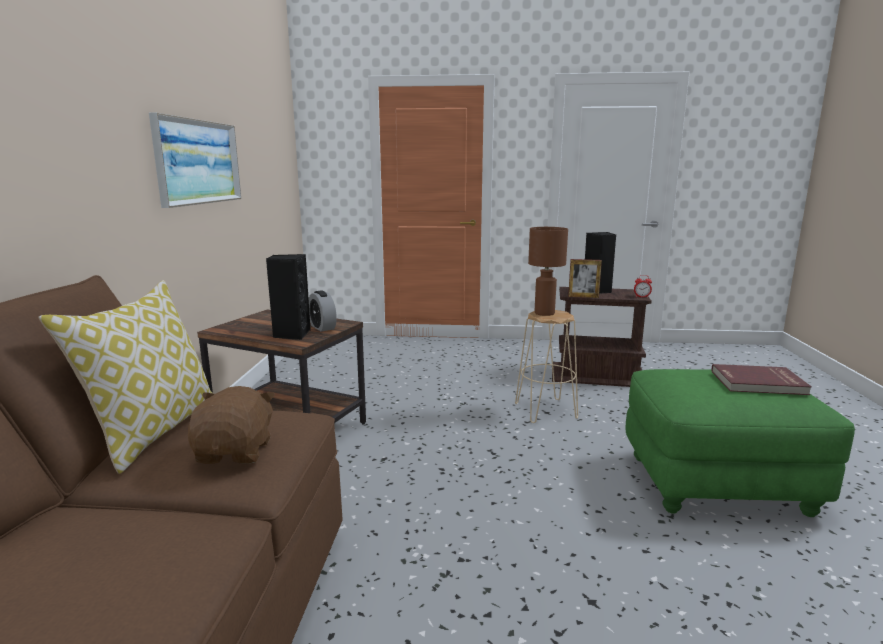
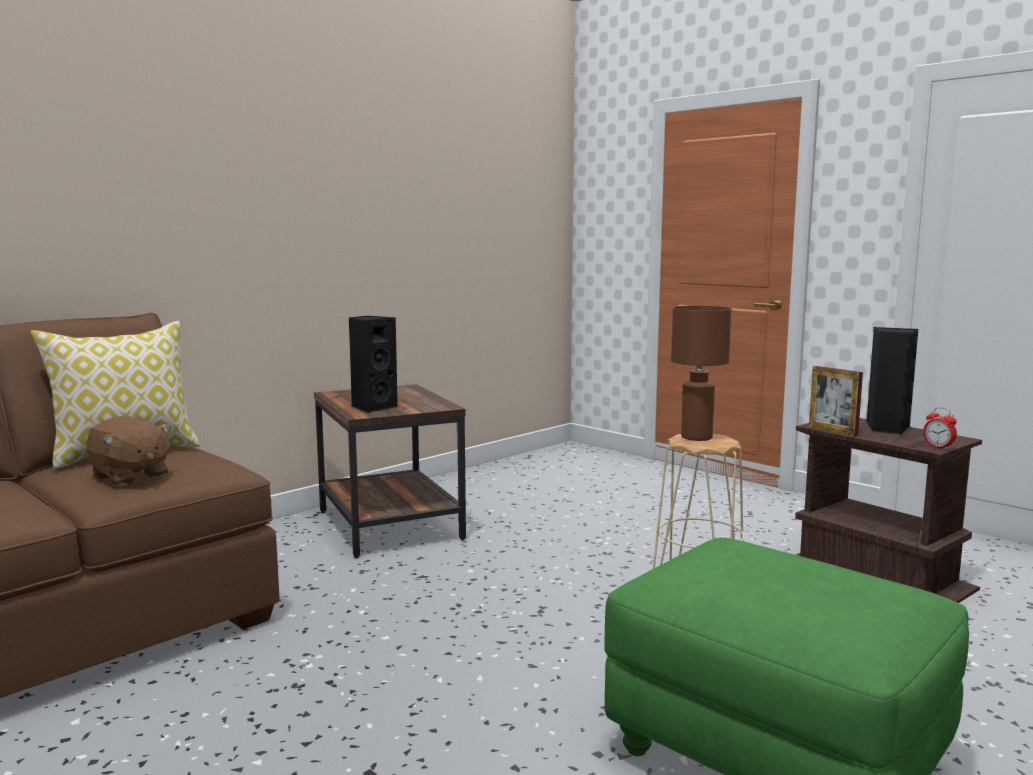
camera: 40 degrees right, 5 degrees down
(198, 162) = (360, 215): picture -> none
(236, 452) = (130, 476): brown plush toy -> brown plush toy turned 90 degrees clockwise
(322, 327) = (415, 406): alarm clock -> none
(758, 383) = (828, 591): red book -> none

